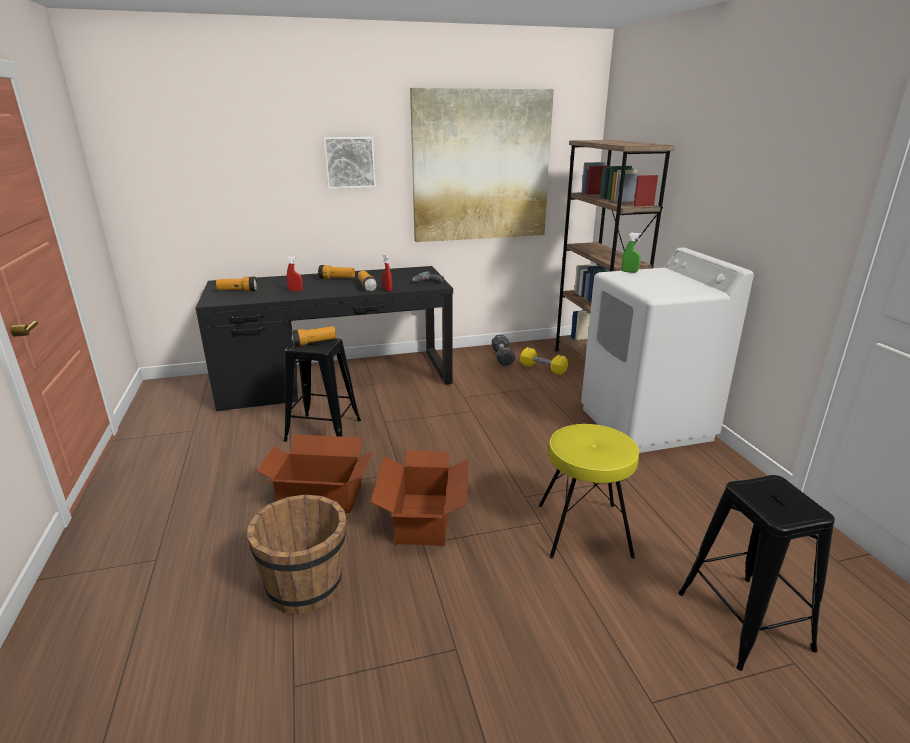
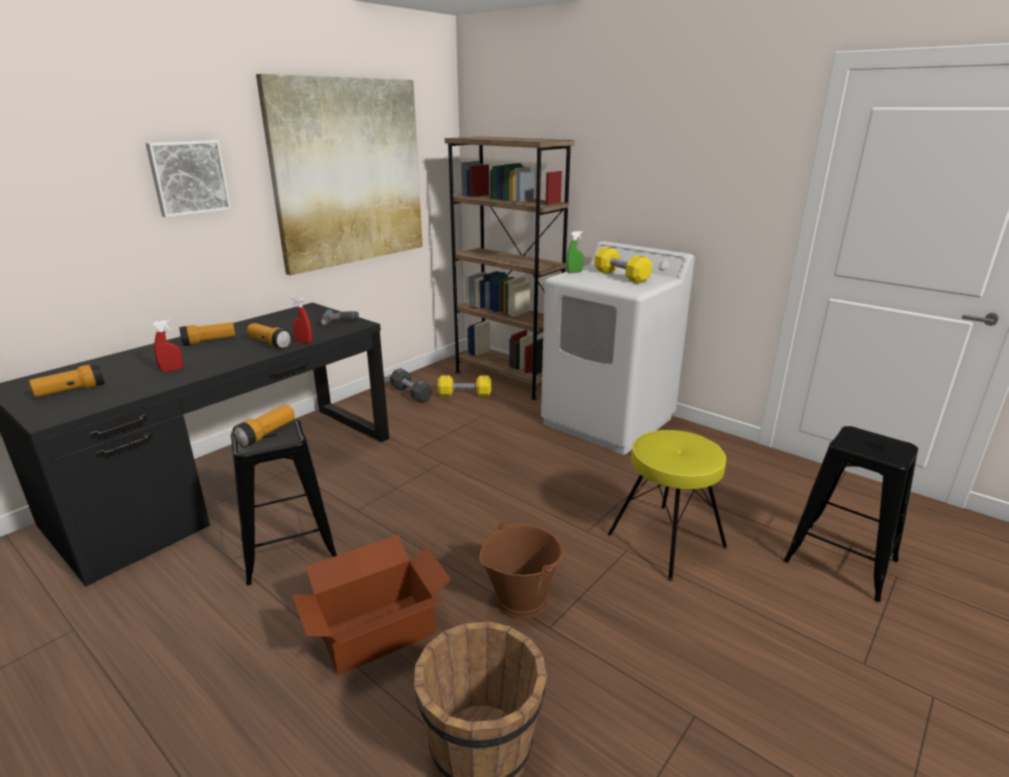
camera: 35 degrees left, 0 degrees up
(424, 518) = (521, 599): cardboard box -> brown bucket
(668, 282) = (621, 276): none -> yellow dumbbell

